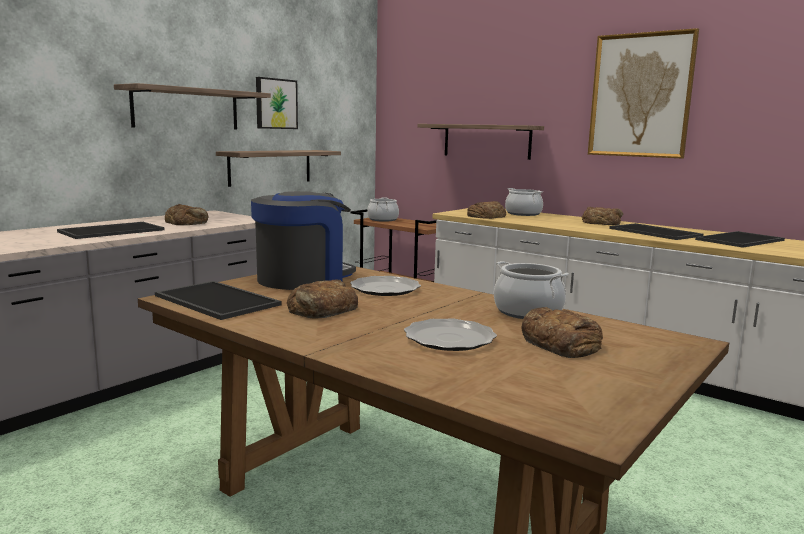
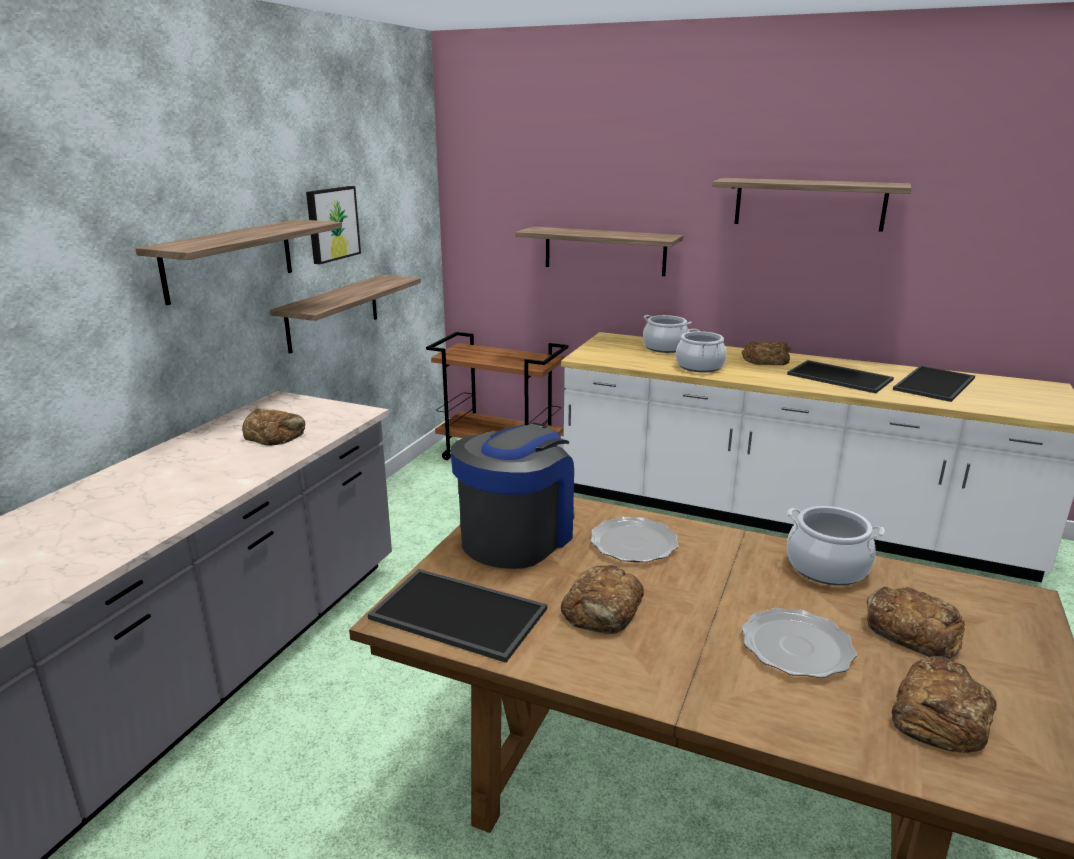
camera: 15 degrees left, 10 degrees up
(112, 231) = (193, 478): tray -> none
(383, 219) = (468, 353): cooking pot -> cooking pot (700, 366)
(486, 216) = (630, 359): bread -> bread (939, 714)
(640, 95) = (809, 204): picture -> shelf

